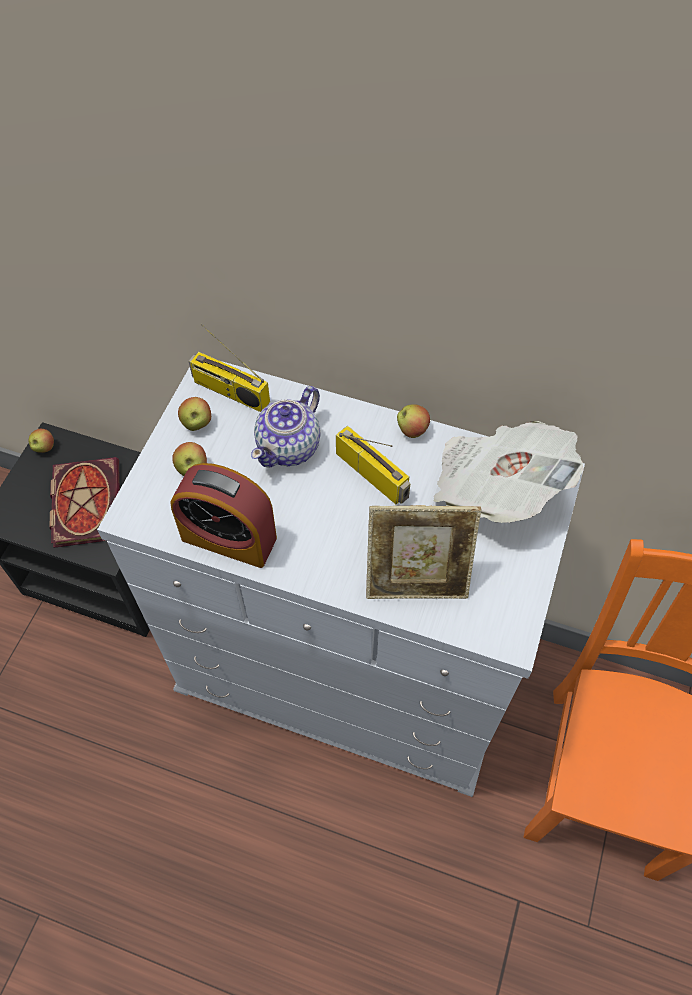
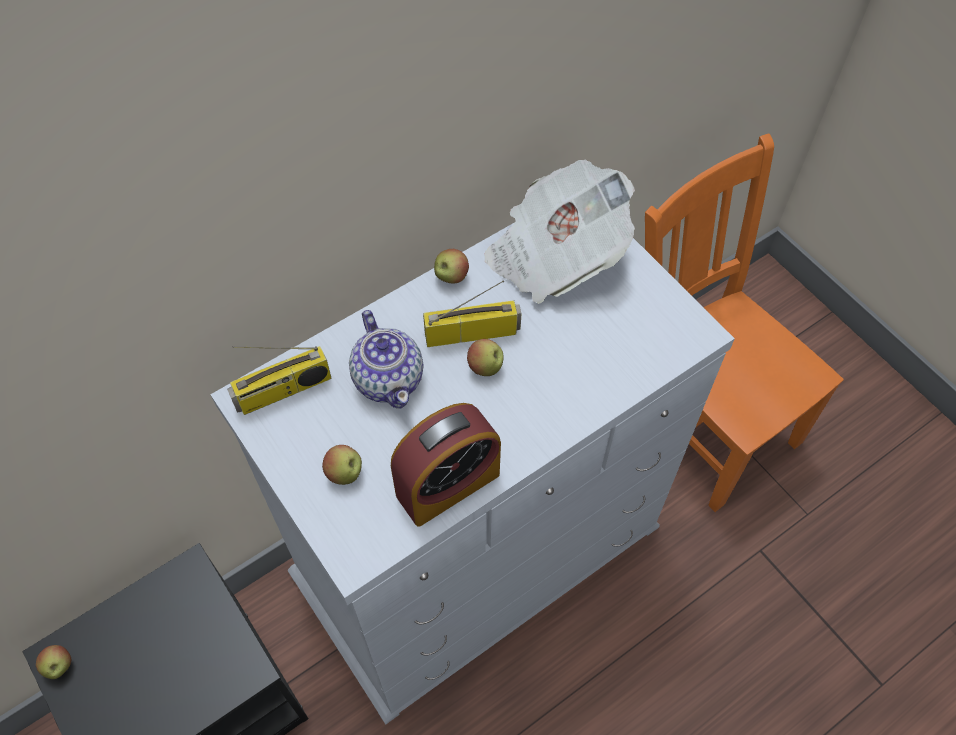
camera: 55 degrees left, 0 degrees up
(85, 502) = (167, 660): book -> none
(197, 424) = (296, 440): apple -> apple (485, 367)
(416, 580) = (600, 365): picture frame -> none

